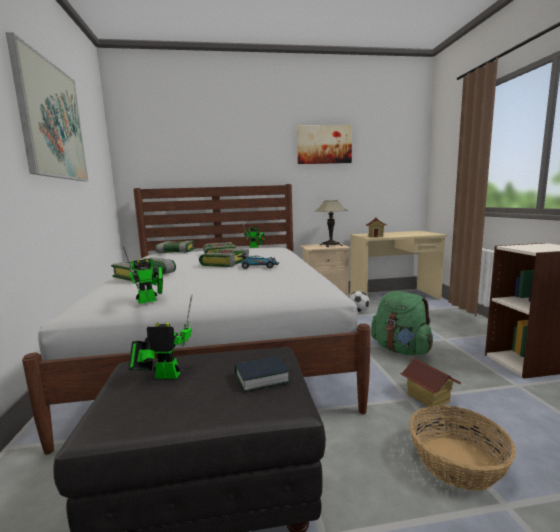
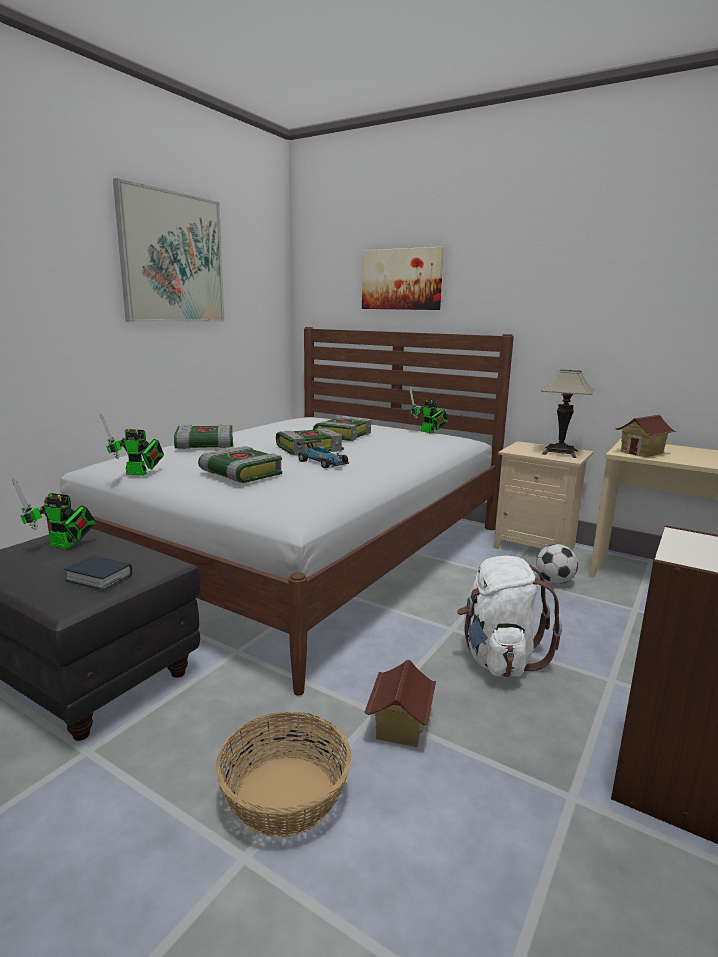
camera: 40 degrees right, 5 degrees up
(163, 375) = (64, 545): toy robot -> toy robot turned 150 degrees clockwise
(175, 252) = (324, 419): book -> book (239, 474)
(324, 144) = (590, 263): picture -> picture (402, 279)
(401, 350) = (498, 658): green backpack -> white backpack

